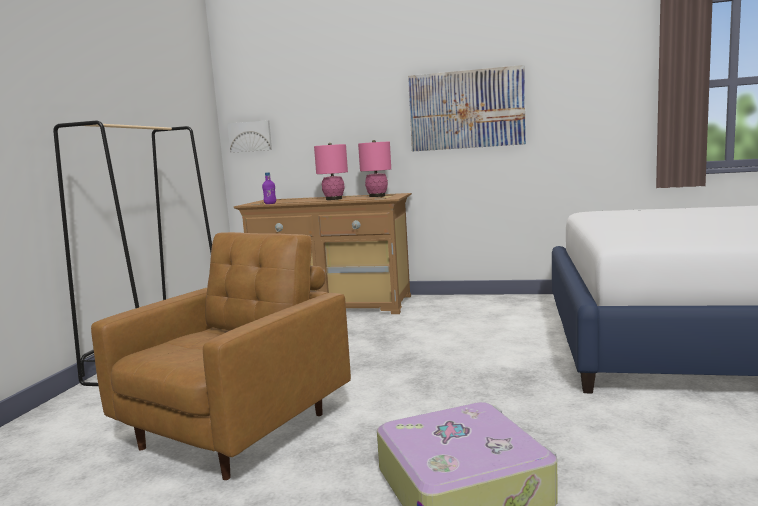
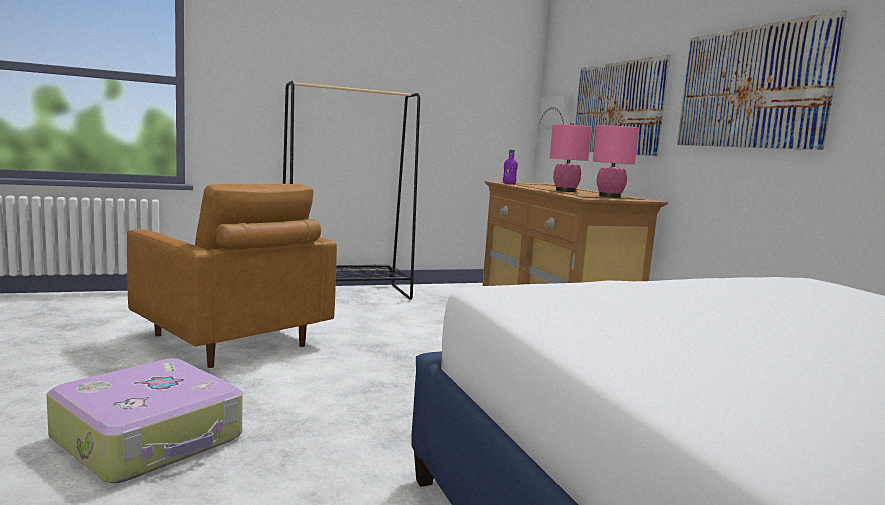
camera: 55 degrees right, 0 degrees up
(238, 428) = (231, 341): brown armchair -> brown armchair turned 45 degrees clockwise
(336, 128) = (617, 108): none -> picture

